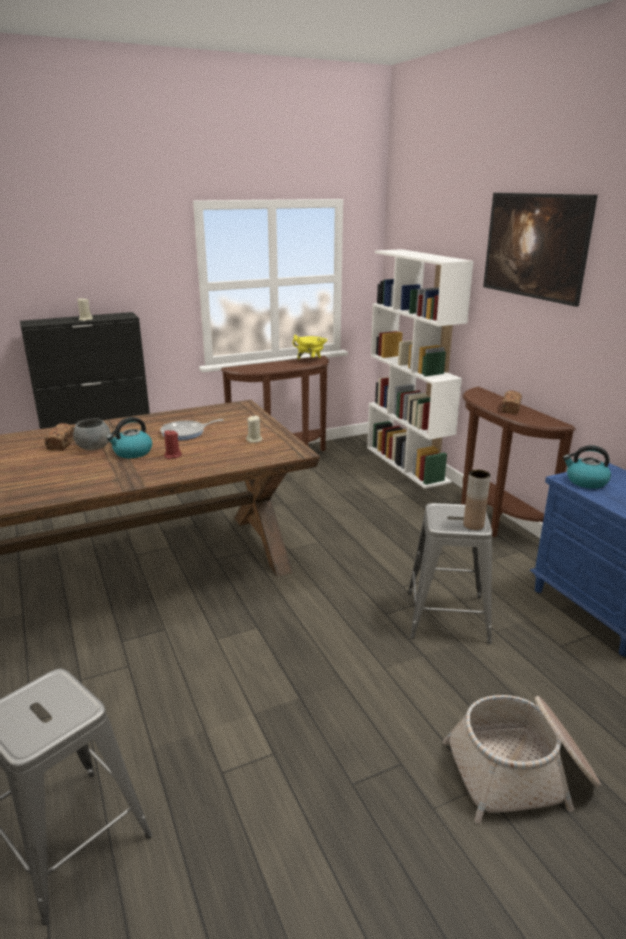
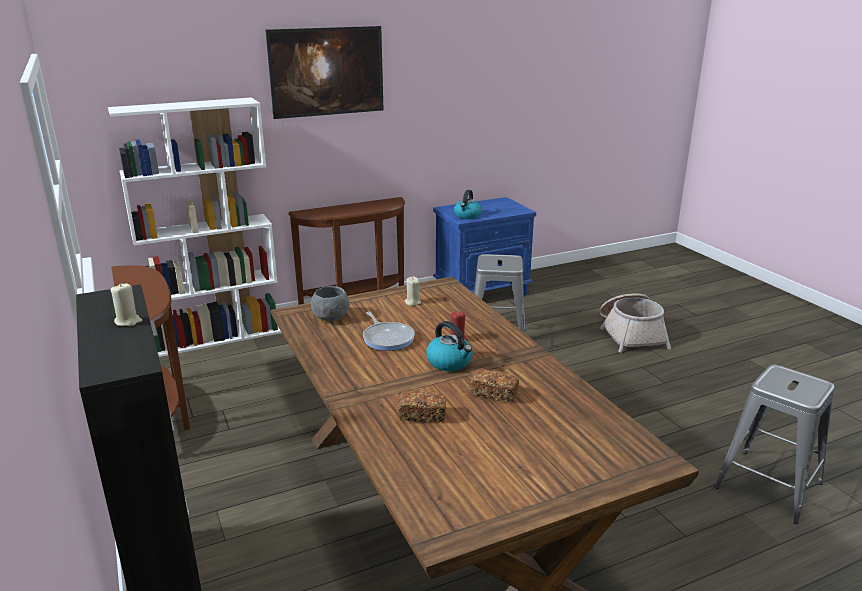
camera: 90 degrees left, 0 degrees up
(93, 448) = (435, 389): grey bowl -> grey bowl (330, 318)
(310, 360) = (131, 273): yellow cooking pot -> none
(473, 525) = (511, 258): brown vase -> none
(511, 409) = (359, 207): bread -> bread (494, 394)

